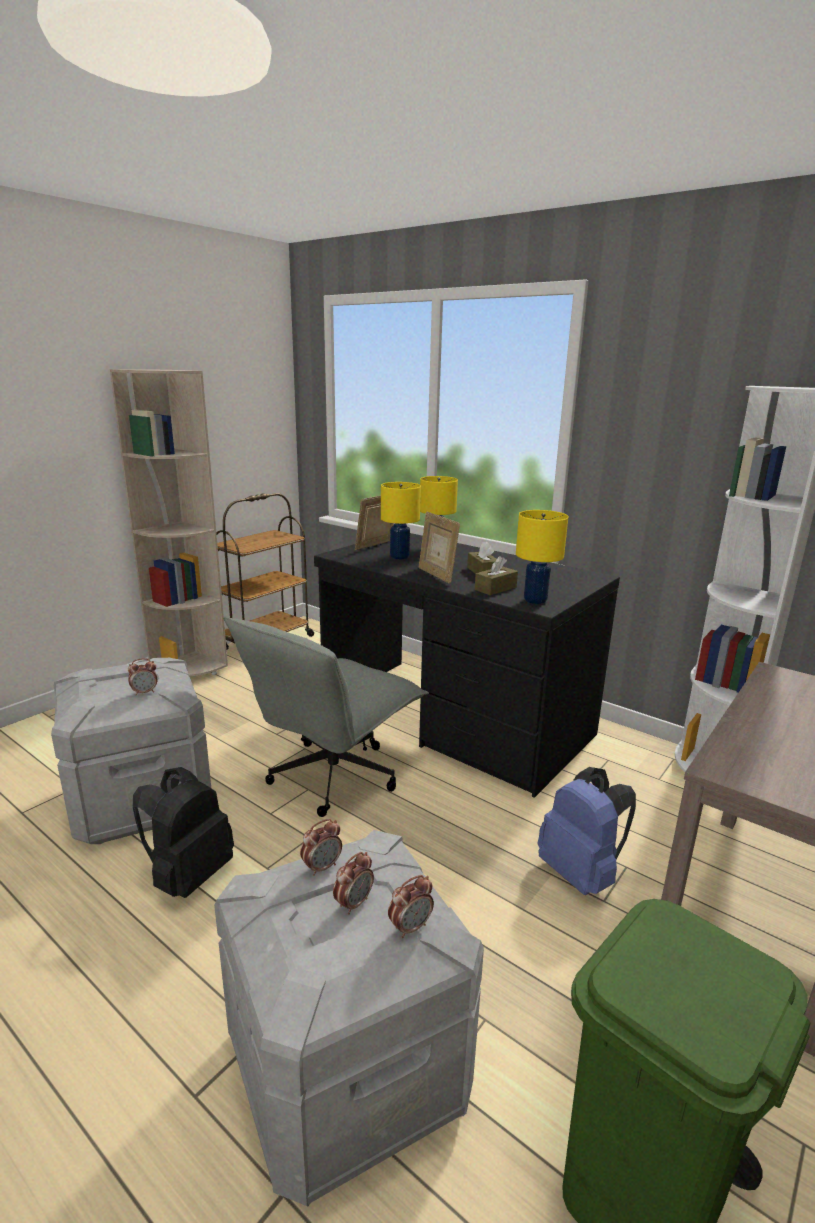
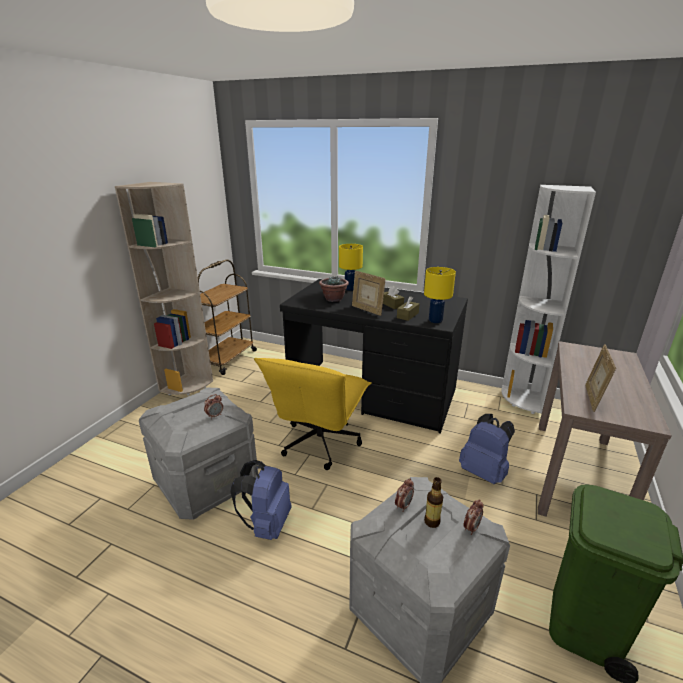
camera: 15 degrees left, 5 degrees up
(188, 875) = (266, 524): black backpack -> blue backpack
(335, 774) = (320, 441): grey office chair -> yellow office chair
(354, 903) = (432, 522): alarm clock -> bottle
(376, 546) = (313, 292): picture frame -> picture frame (592, 398)
(399, 557) = (334, 299): yellow table lamp -> potted plant

